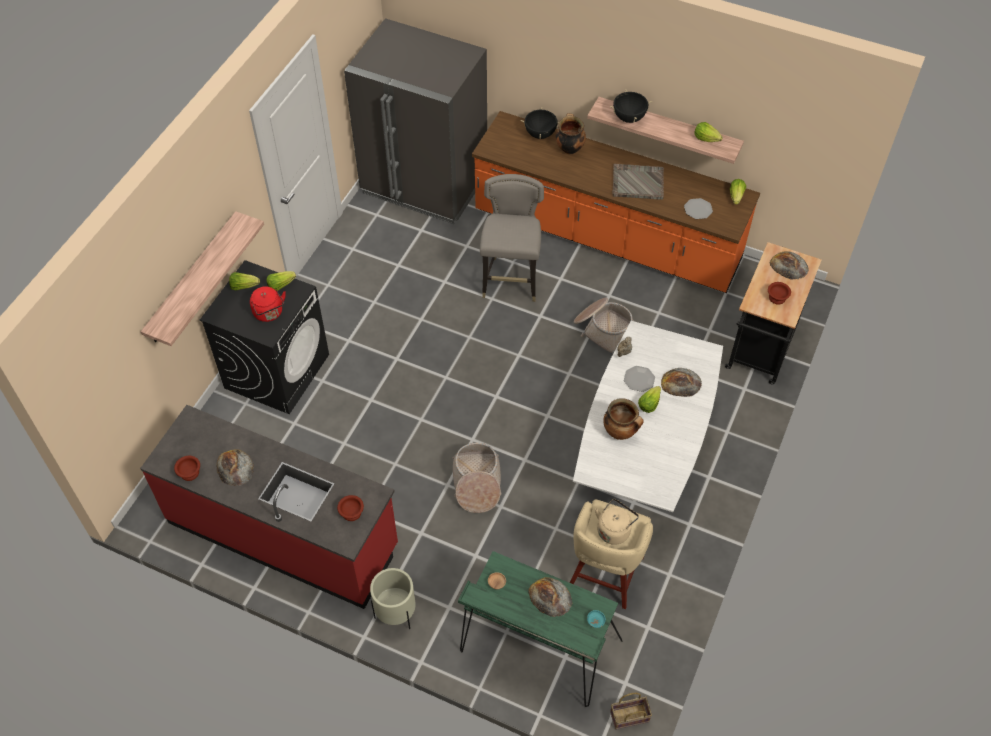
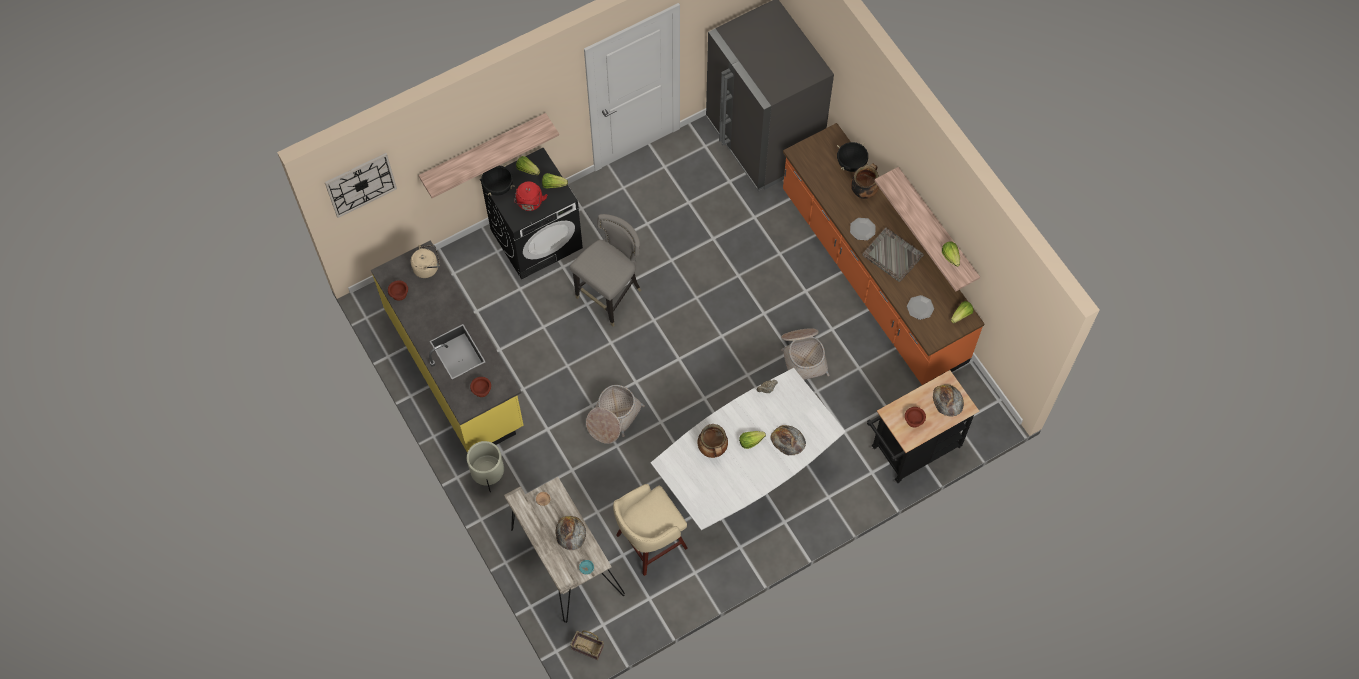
camera: 35 degrees right, 10 degrees up
(86, 362) = (360, 184): none -> wall clock
(235, 467) = (430, 308): bread -> none
(283, 533) = (455, 369): red counter -> yellow counter
(511, 279) = (766, 268): grey stool -> grey stool (610, 295)
(537, 647) = (564, 561): green desk -> beige desk
(614, 529) = (653, 516): beige kettle -> beige kettle (427, 267)
(629, 118) = (905, 201): black cooking pot -> black cooking pot (498, 187)
(639, 379) = (759, 418): plate -> plate (862, 229)

